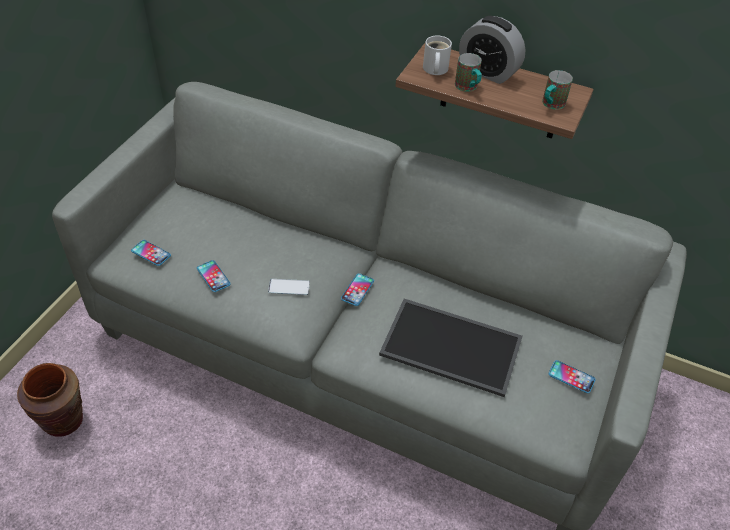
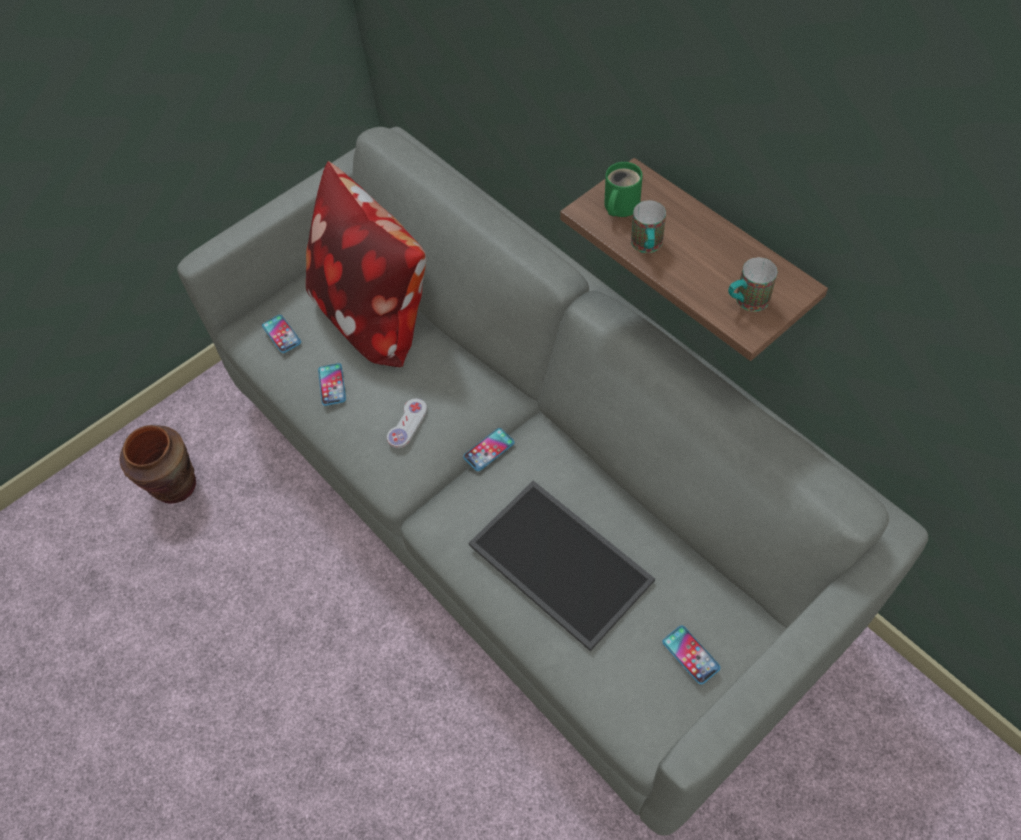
camera: 30 degrees right, 10 degrees up
(221, 221) = (375, 313): none -> pillow
(289, 287) = (407, 424): phone -> white game controller
(434, 69) = (619, 206): white mug -> green mug
(487, 72) = (690, 226): alarm clock -> none

